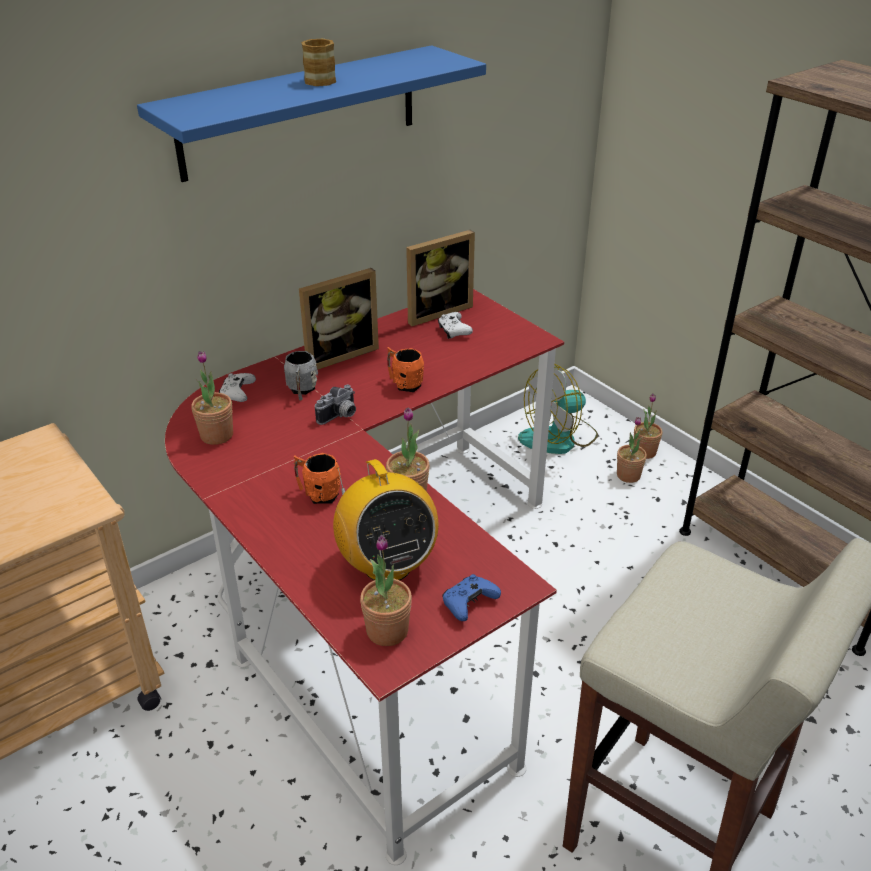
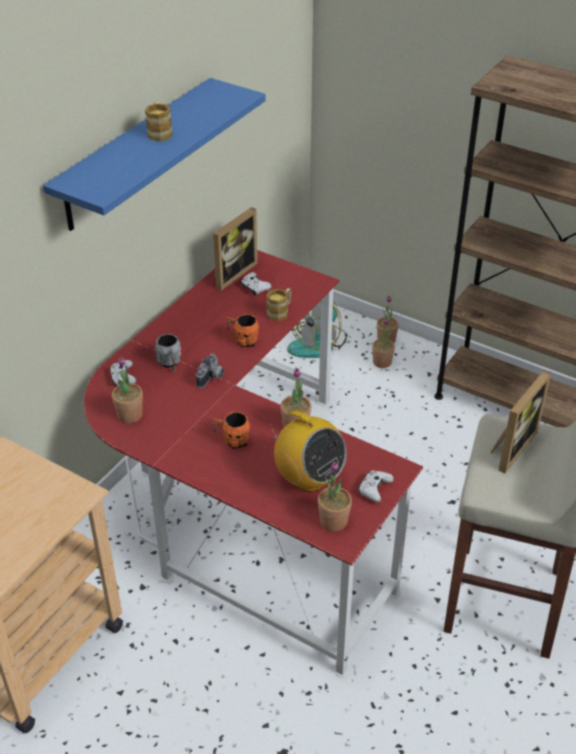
camera: 20 degrees left, 5 degrees up
(338, 354) = (179, 327): picture frame -> picture frame (510, 447)
(469, 362) = (280, 312): none -> mug
(469, 603) = (374, 490): blue game controller -> white game controller

